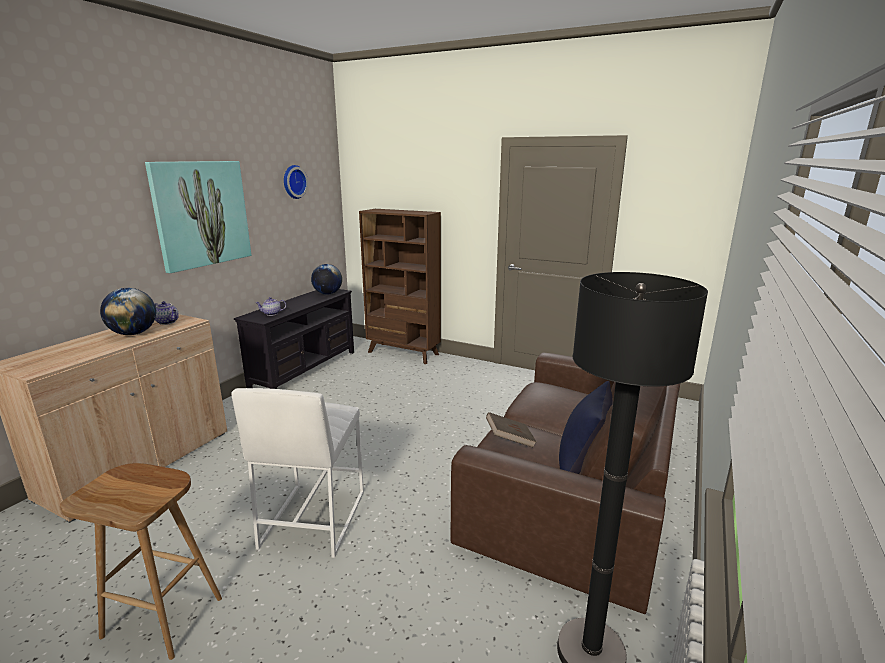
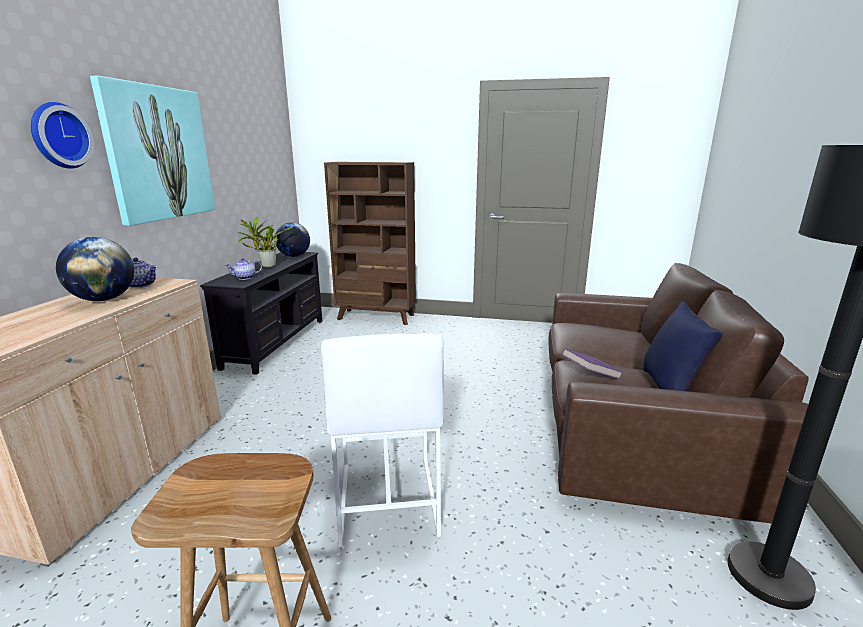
camera: 15 degrees left, 0 degrees up
(293, 182) = (249, 127): wall clock -> wall clock (58, 136)
(297, 303) = (266, 266): none -> potted plant
(510, 440) = (590, 375): brown book -> purple book

